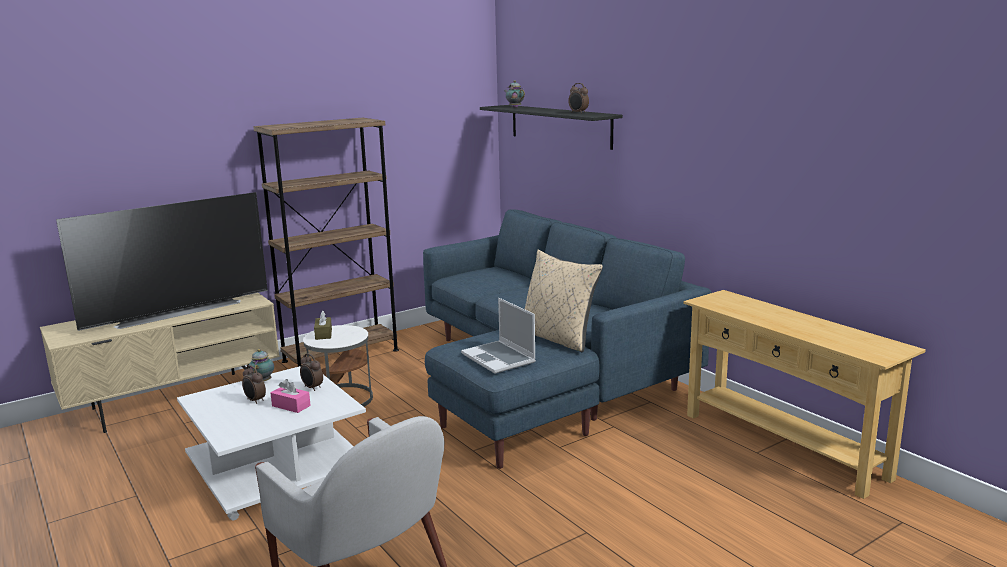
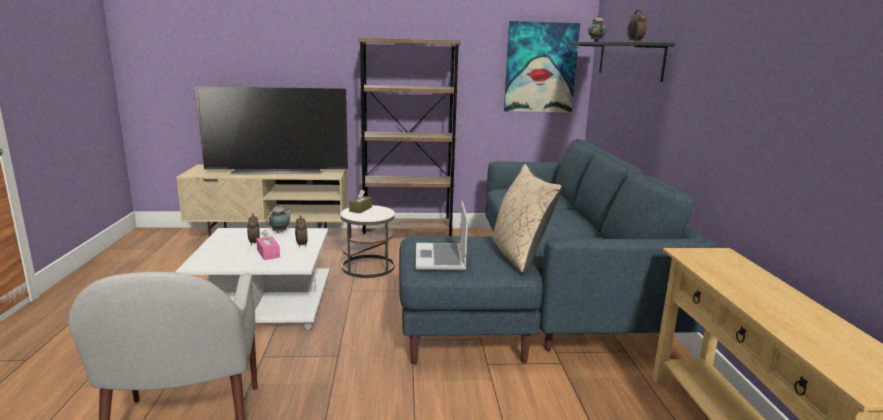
camera: 30 degrees right, 0 degrees up
(450, 136) = (540, 67): none -> picture

